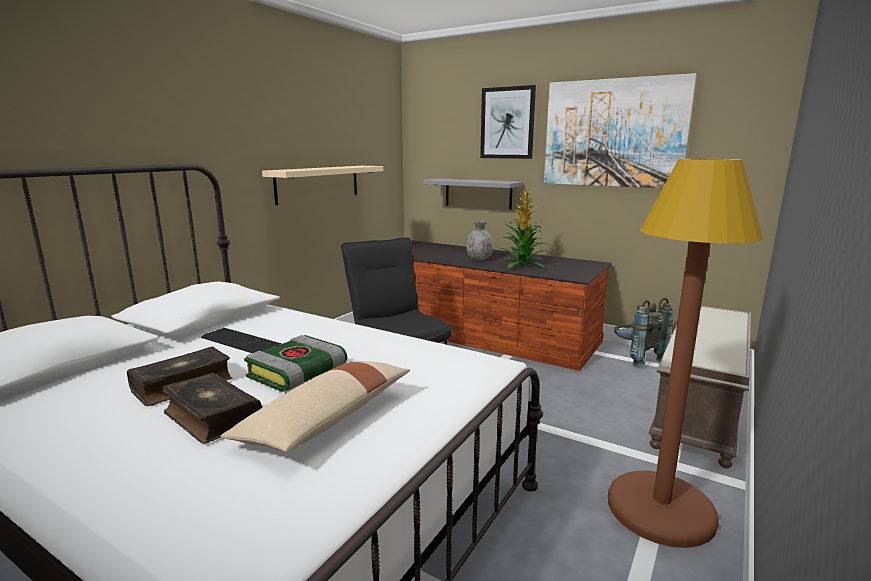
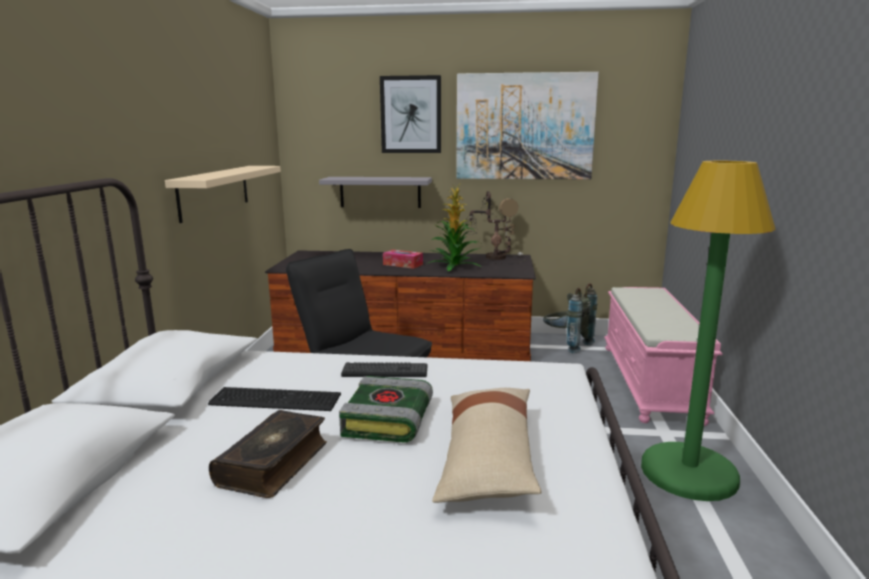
camera: 25 degrees left, 0 degrees up
(211, 417) = (365, 489): book -> none
(347, 337) = (385, 371): none -> keyboard
(479, 259) = (403, 264): grey vase -> tissue box
(571, 261) = (494, 257): none -> table lamp
(660, 509) = (689, 472): brown floor lamp -> green floor lamp
(700, 411) = (651, 382): brown bench -> pink bench

